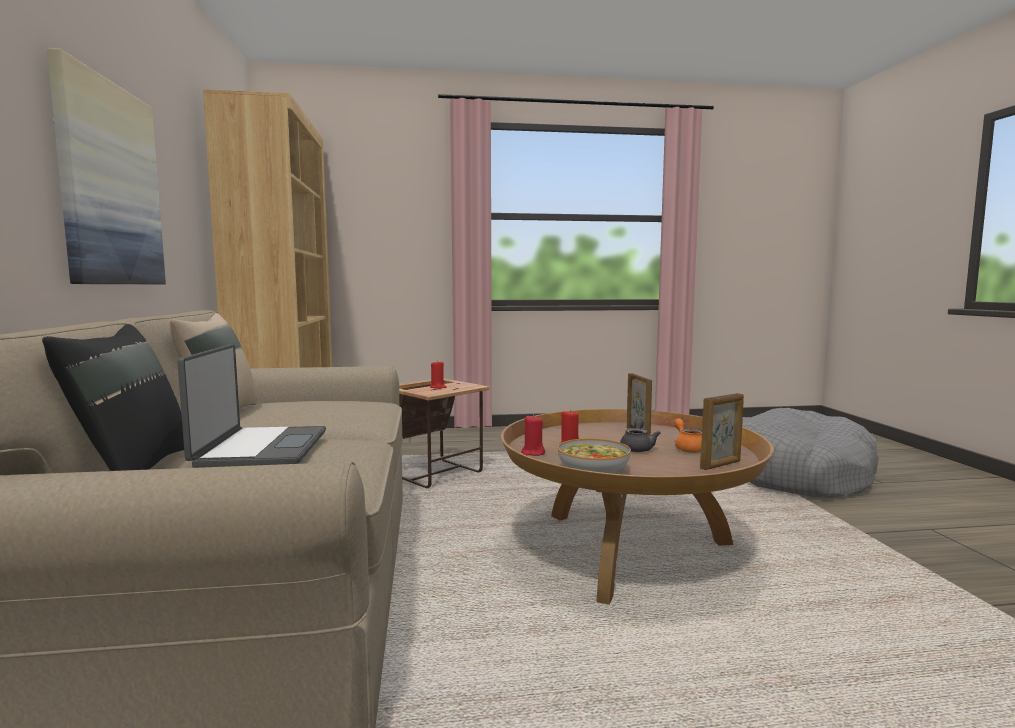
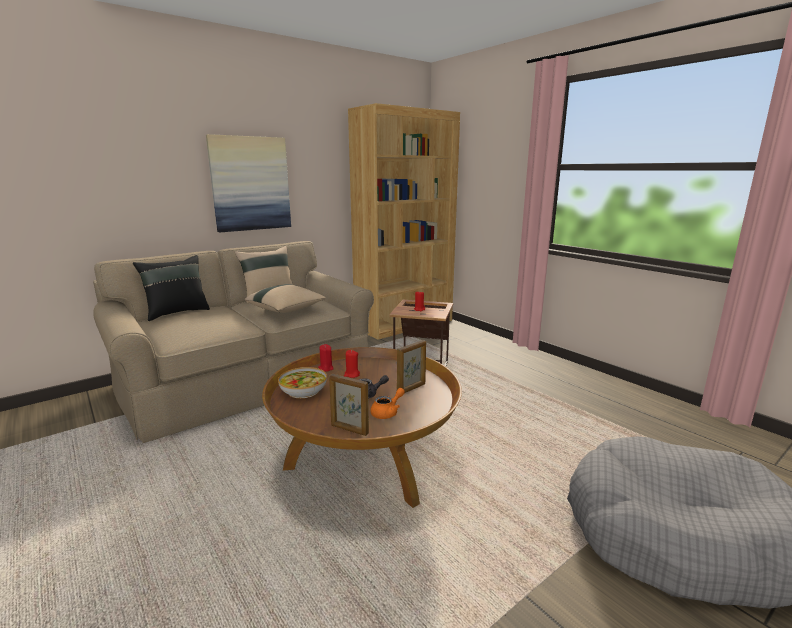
camera: 60 degrees right, 10 degrees up
(260, 450) = (204, 318): laptop -> none
(335, 413) = (286, 310): none -> beige pillow

